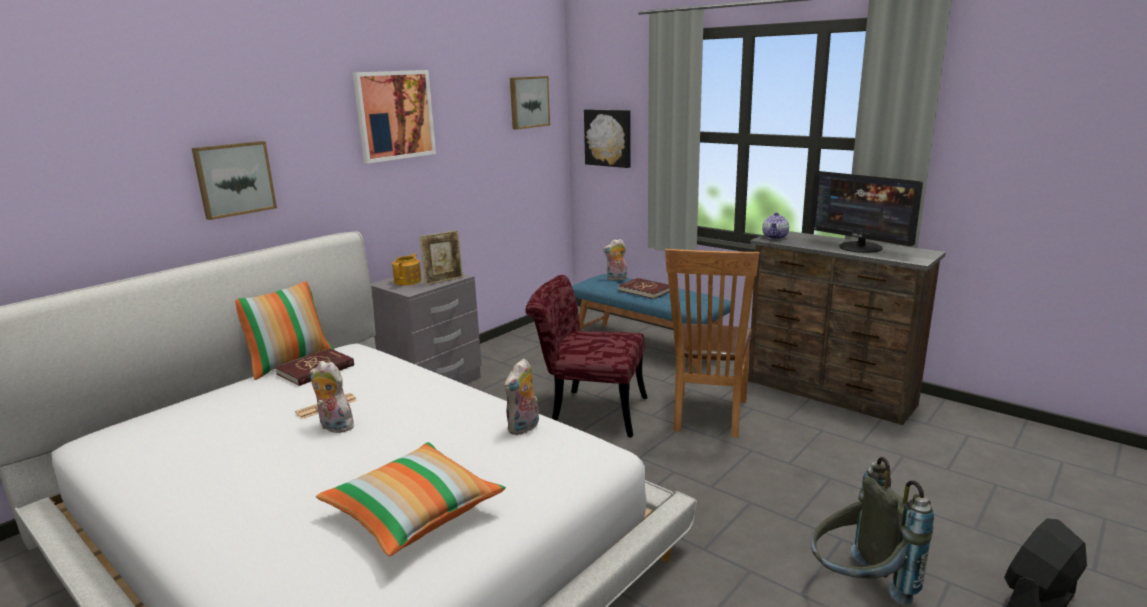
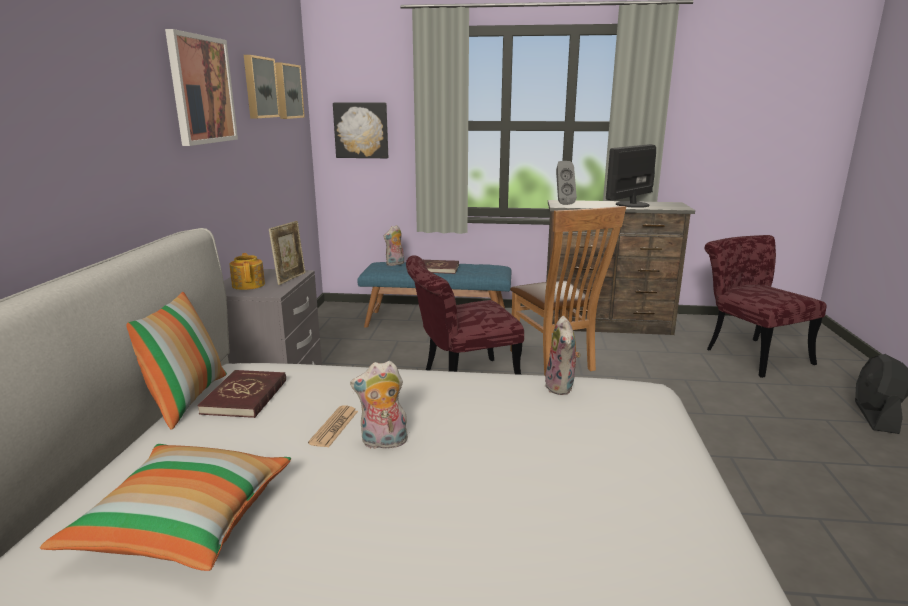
camera: 35 degrees left, 0 degrees up
(234, 179) = (64, 158): picture -> picture (259, 87)
(414, 513) = (615, 487): pillow -> pillow (184, 523)
(775, 237) = (562, 204): teapot -> grey speaker
(858, 587) = (795, 442): grey backpack -> none
(860, 247) = (631, 204): monitor -> monitor turned 120 degrees clockwise
(977, 474) = (749, 353): none -> red chair

